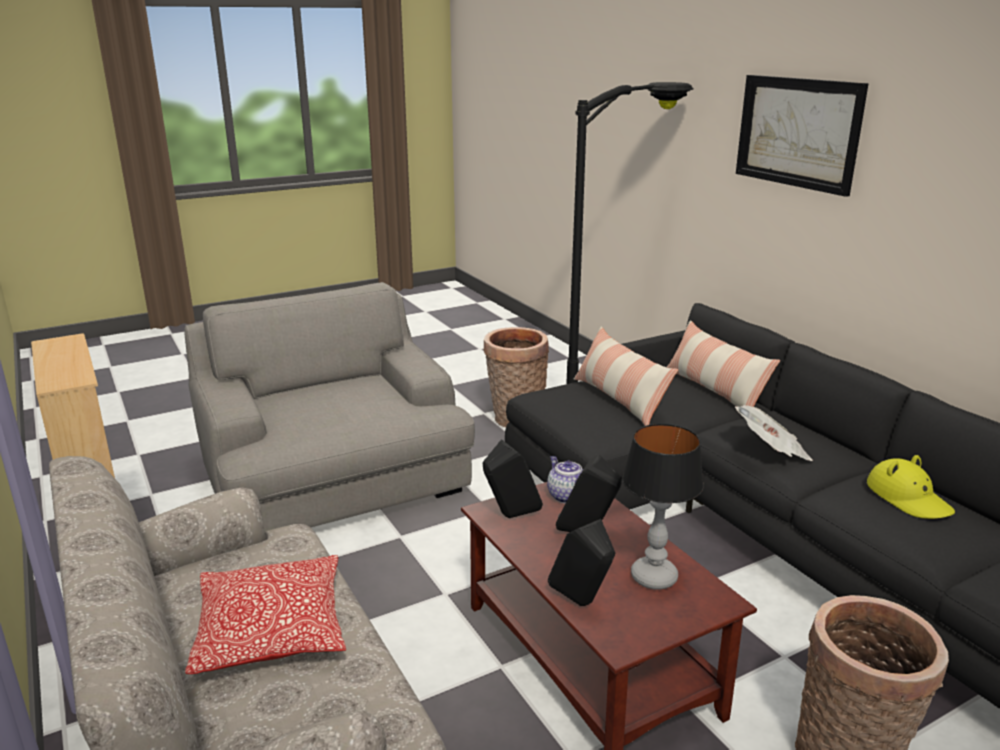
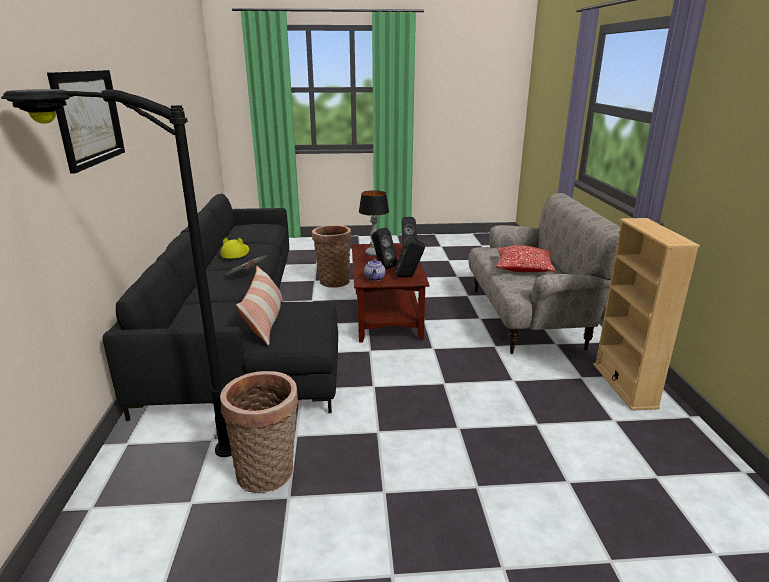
camera: 155 degrees left, 0 degrees up
(336, 482) = (480, 442): grey armchair -> none
(714, 390) = (190, 316): pillow -> none

